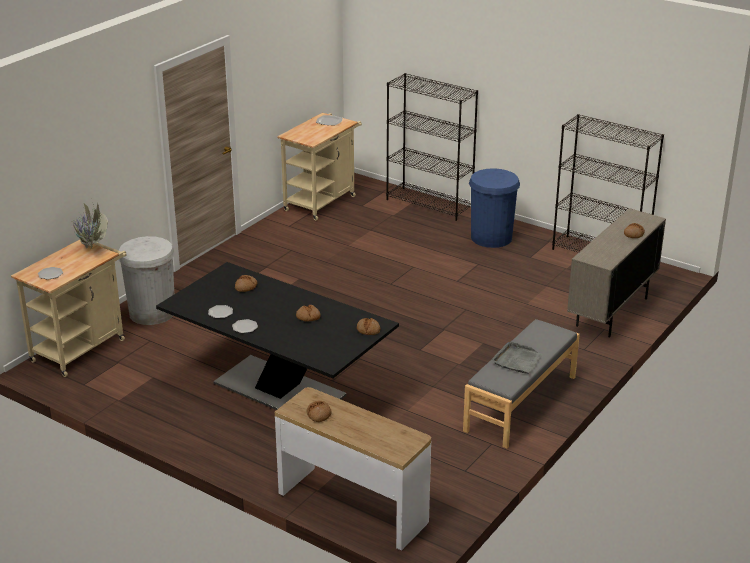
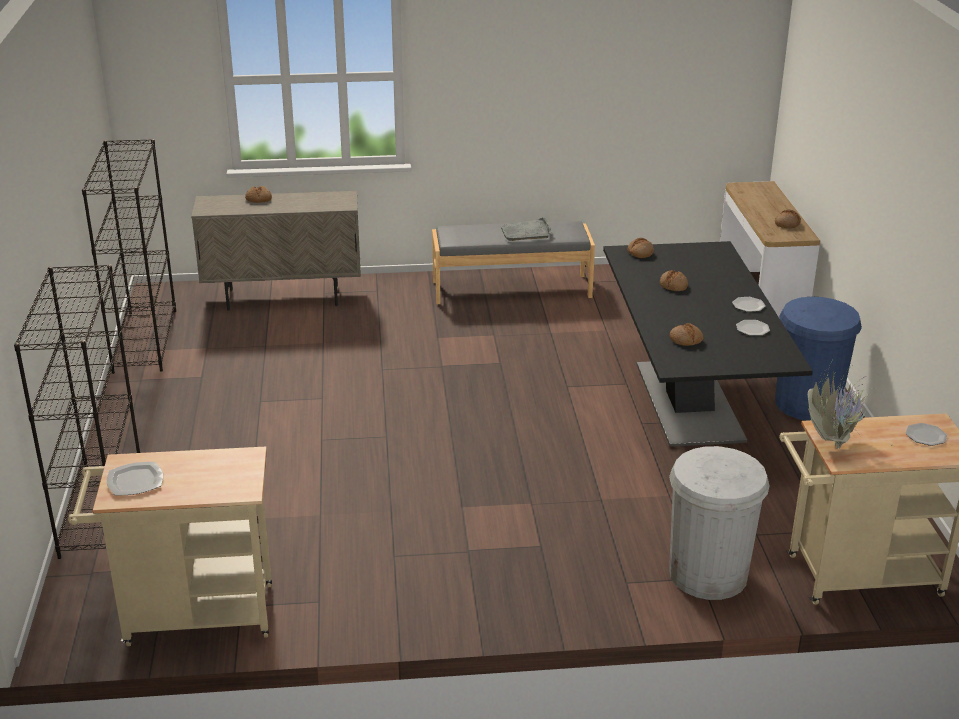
camera: 130 degrees left, 0 degrees up
(491, 238) = (172, 419): blue trash can -> blue trash can (807, 404)

